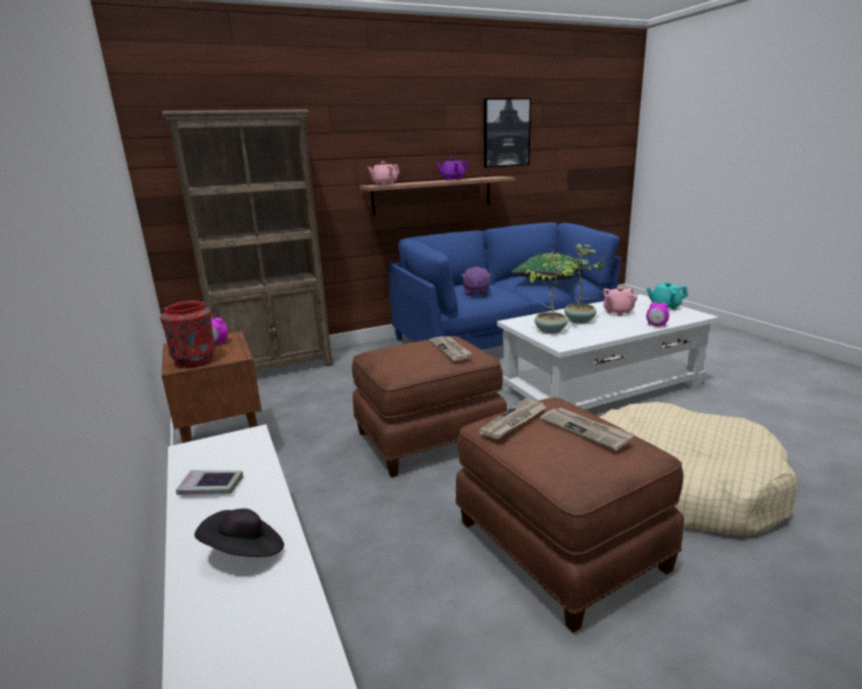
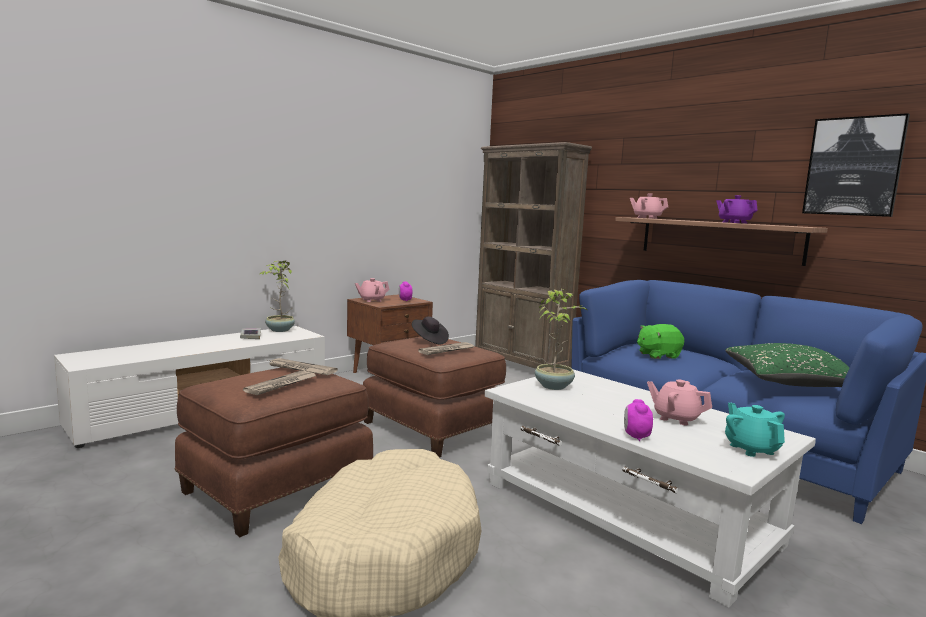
camera: 70 degrees right, 10 degrees down
(195, 360) = (371, 300): red vase -> pink teapot
(245, 552) = (189, 347): black hat -> black hat (429, 340)
(476, 292) = (658, 355): purple plush toy -> green plush toy
(580, 321) = (607, 399): potted plant -> potted plant (279, 330)

